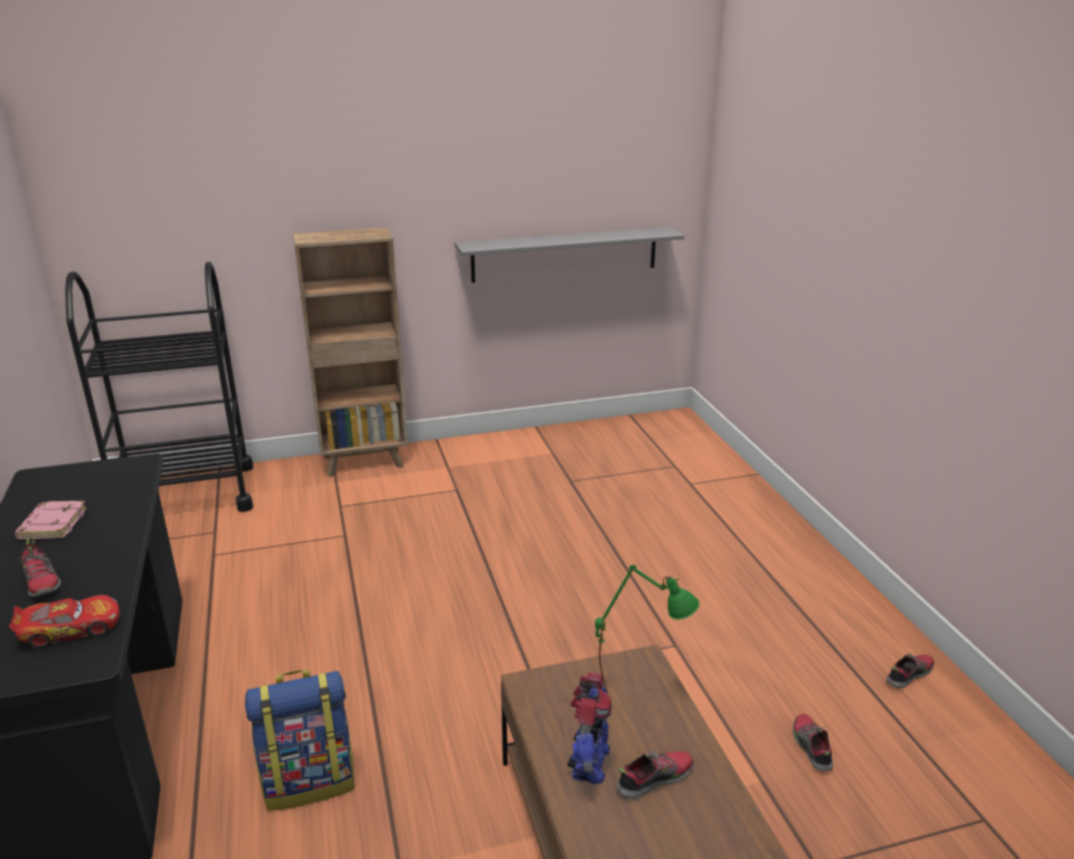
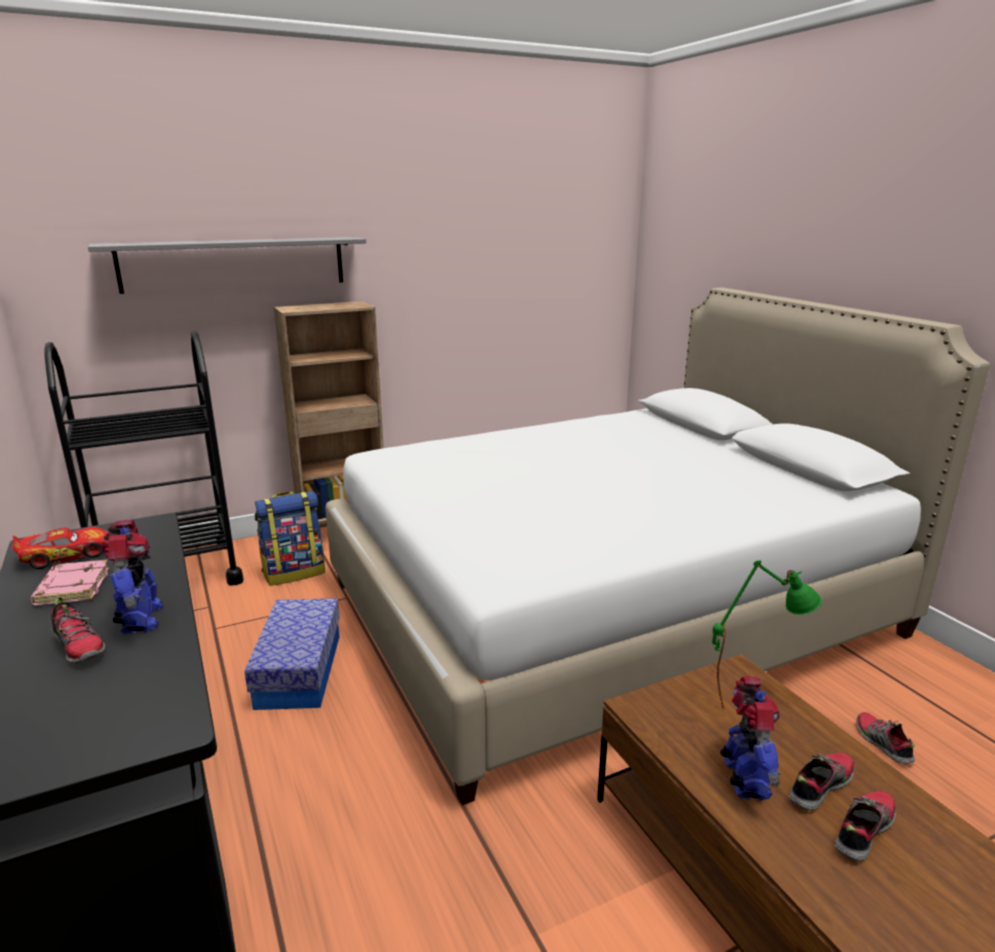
camera: 10 degrees left, 5 degrees down
(70, 629) = (134, 694): toy car -> toy car (66, 555)
(96, 561) = (140, 620): none -> toy robot
(277, 605) = (299, 670): none -> storage box
(309, 780) = (397, 849): backpack -> backpack (294, 572)
(565, 254) = (519, 328): grey shelf -> grey shelf (234, 264)
(598, 573) = (608, 608): none -> white bed
(908, 675) = (927, 667): shoe -> shoe (863, 830)

